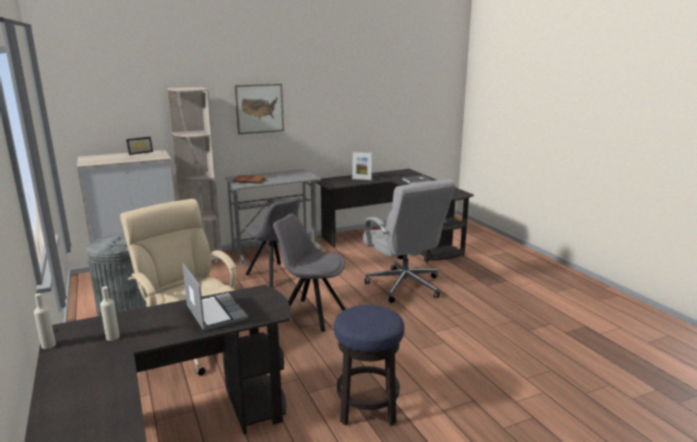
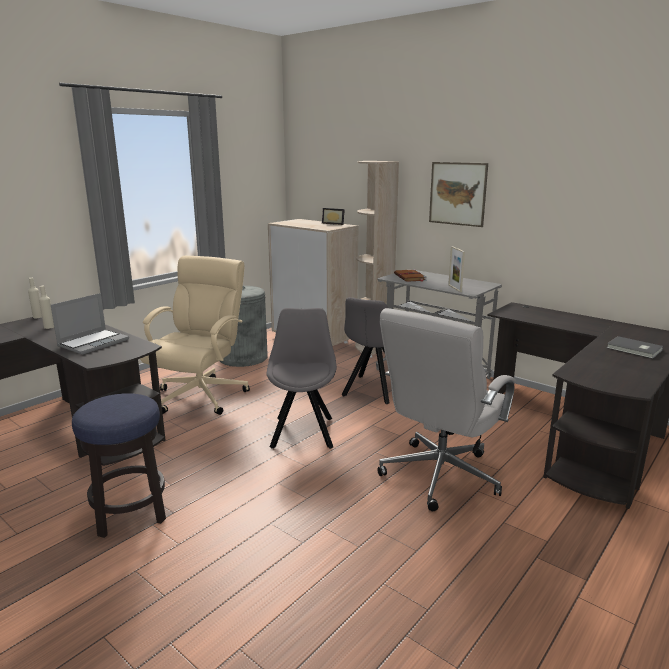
camera: 65 degrees right, 0 degrees up
(361, 179) = (564, 320): picture frame -> picture frame (454, 288)

